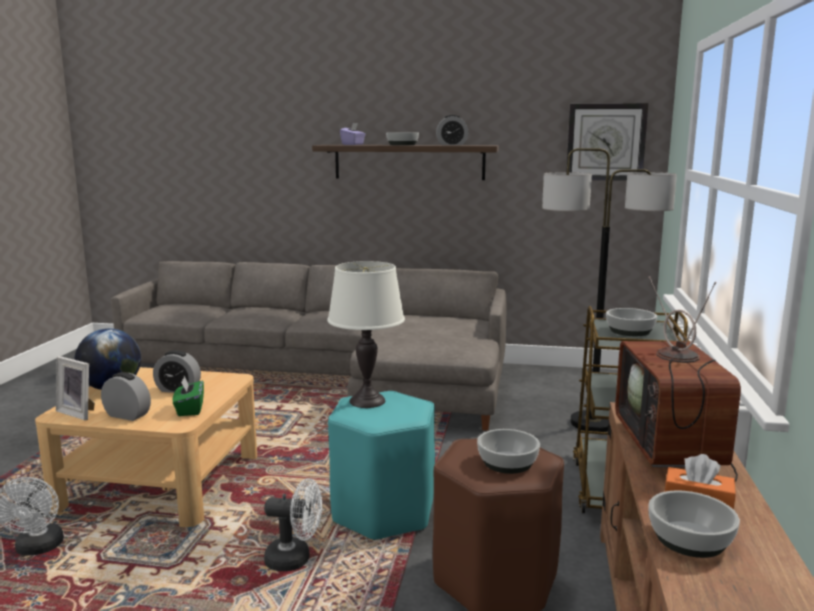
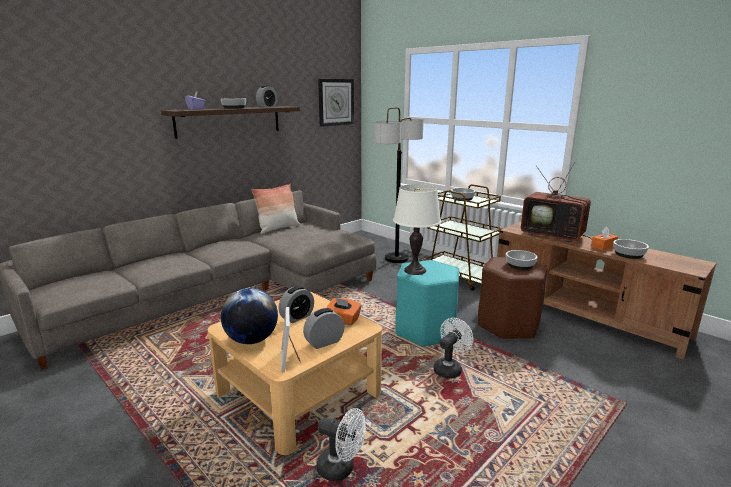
camera: 55 degrees left, 5 degrees up
(79, 412) = (290, 360): picture frame -> picture frame turned 105 degrees clockwise
(189, 409) = (343, 320): green tissue box -> orange tissue box
(428, 316) = (278, 228): none -> pillow

